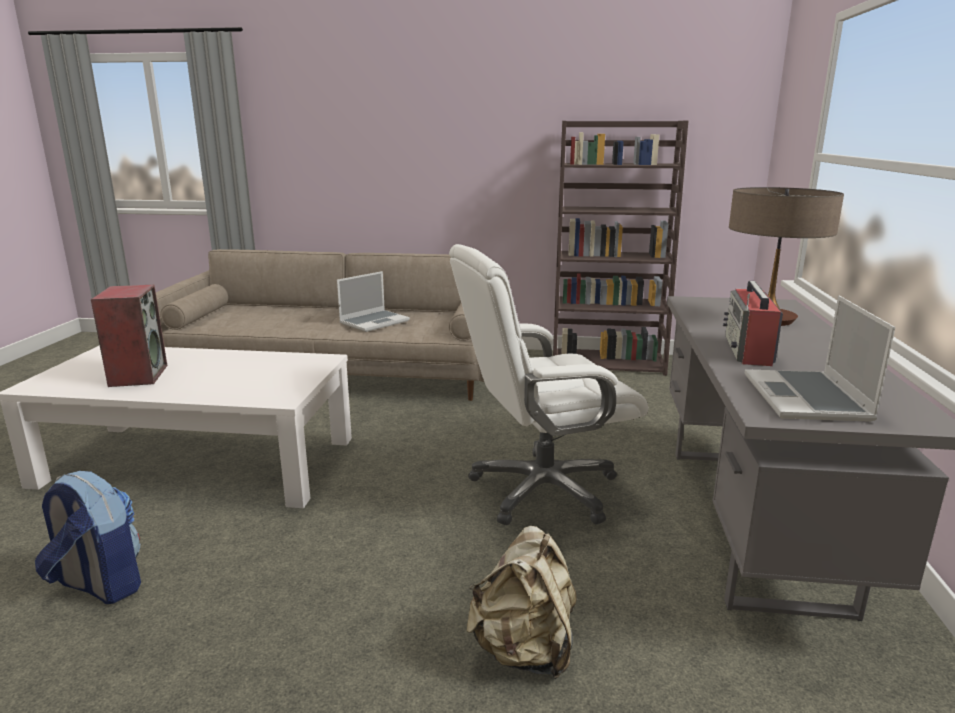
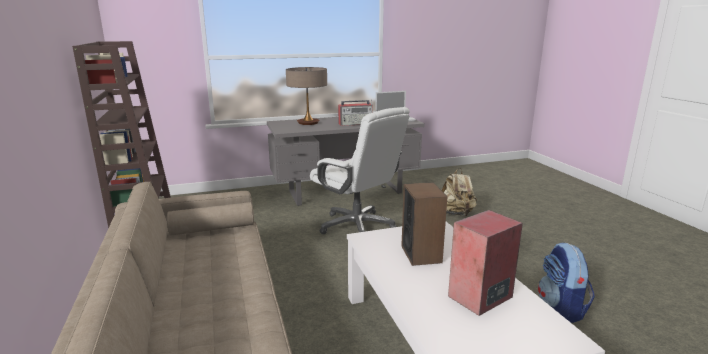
camera: 115 degrees left, 0 degrees up
(244, 373) = (421, 254): none -> speaker
(374, 322) = (213, 271): laptop -> none

